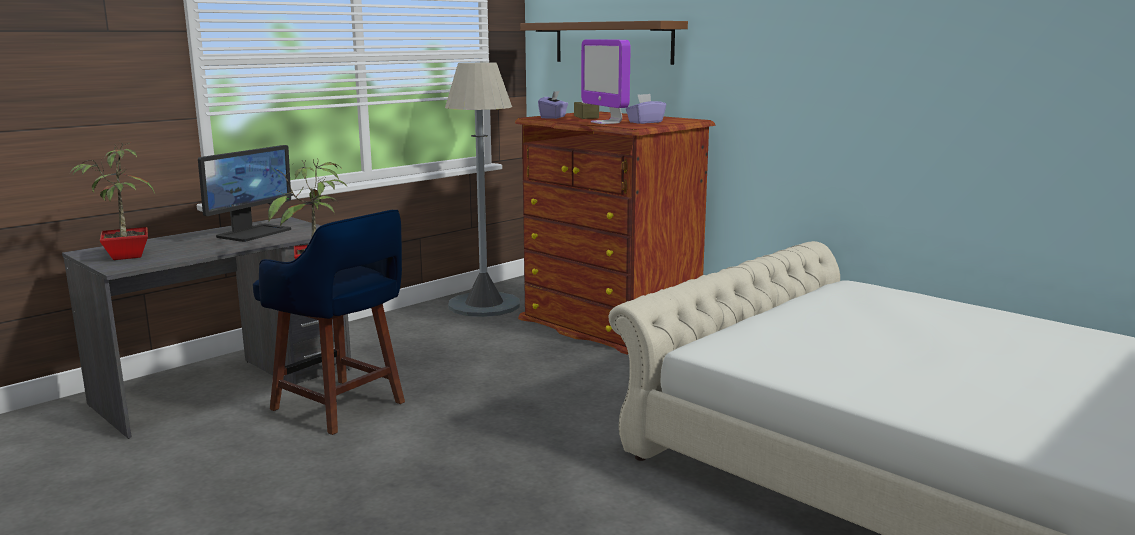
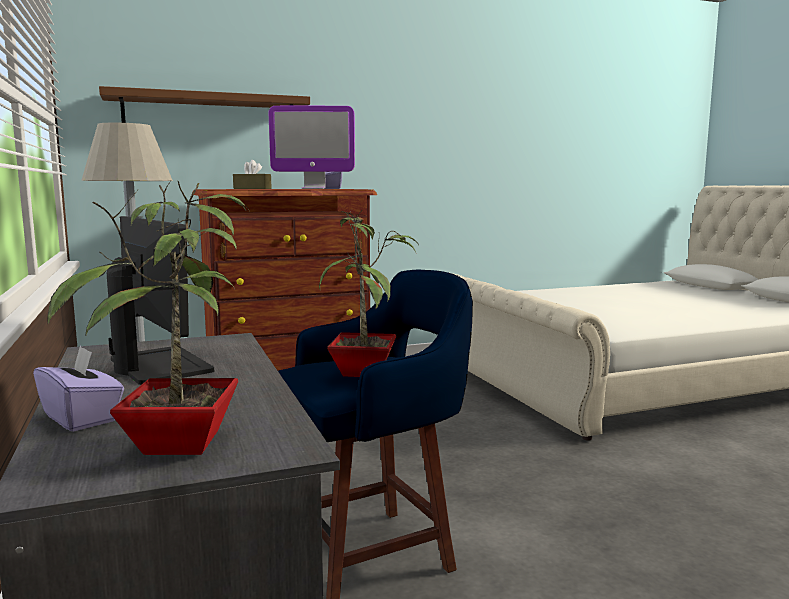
camera: 65 degrees left, 5 degrees down
(553, 117) = (233, 189): purple tissue box -> purple tissue box (82, 418)

